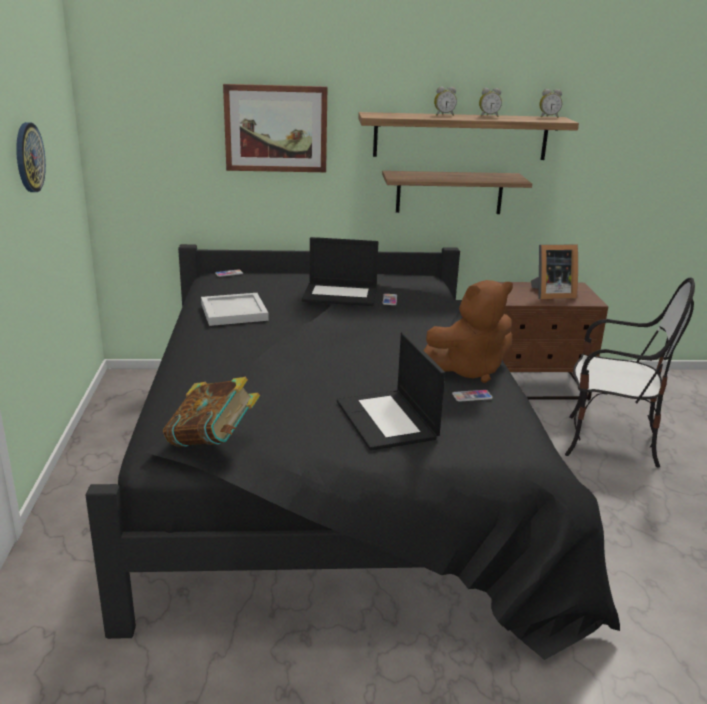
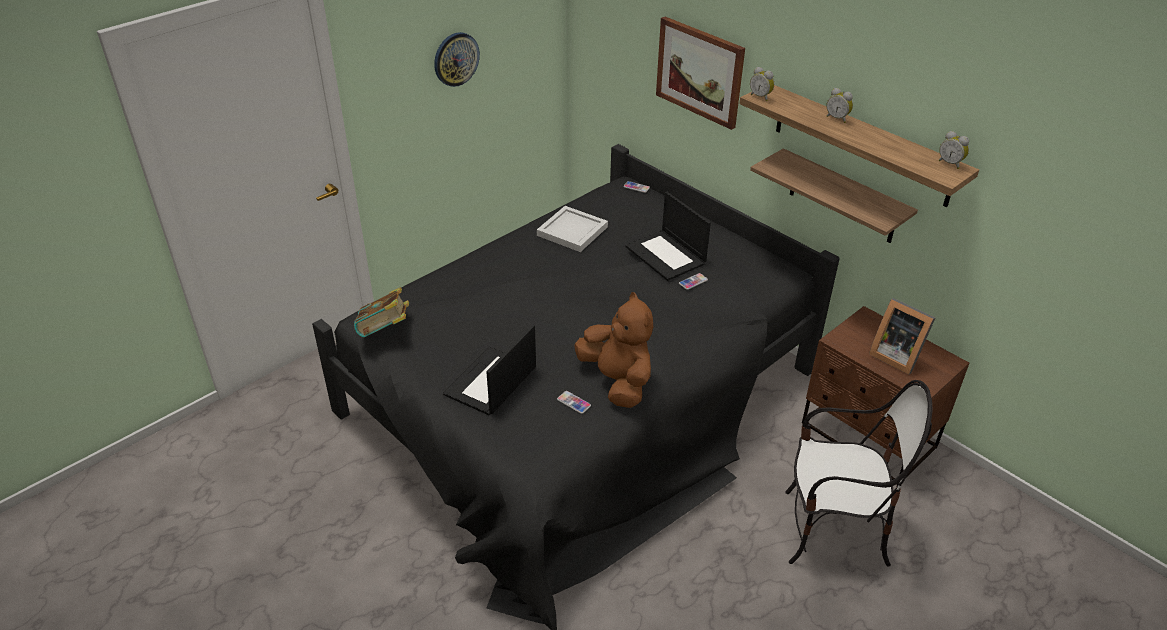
camera: 50 degrees right, 15 degrees up
(468, 370) = (617, 381): brown plush toy -> brown plush toy turned 150 degrees counterclockwise
(488, 116) = (881, 137): alarm clock -> alarm clock (761, 97)
(609, 442) = (833, 531): chair -> chair turned 60 degrees counterclockwise

